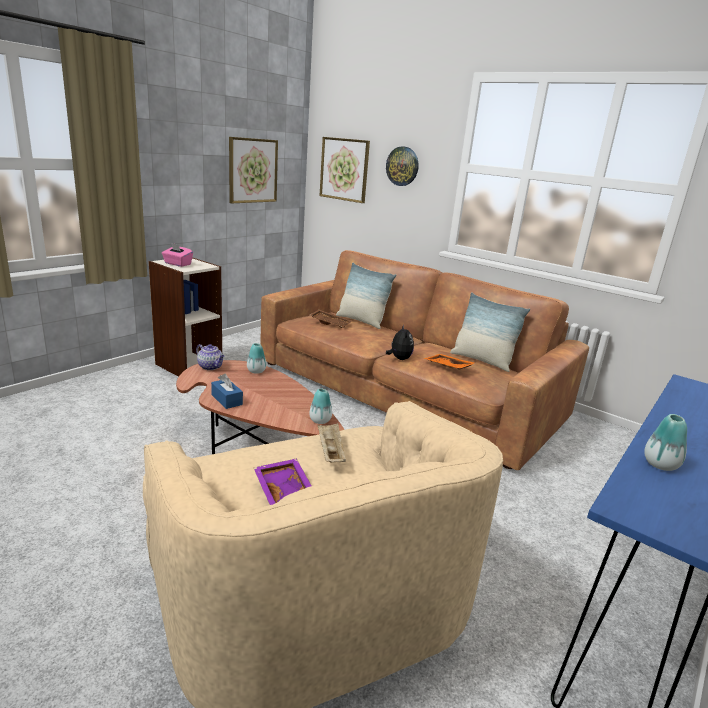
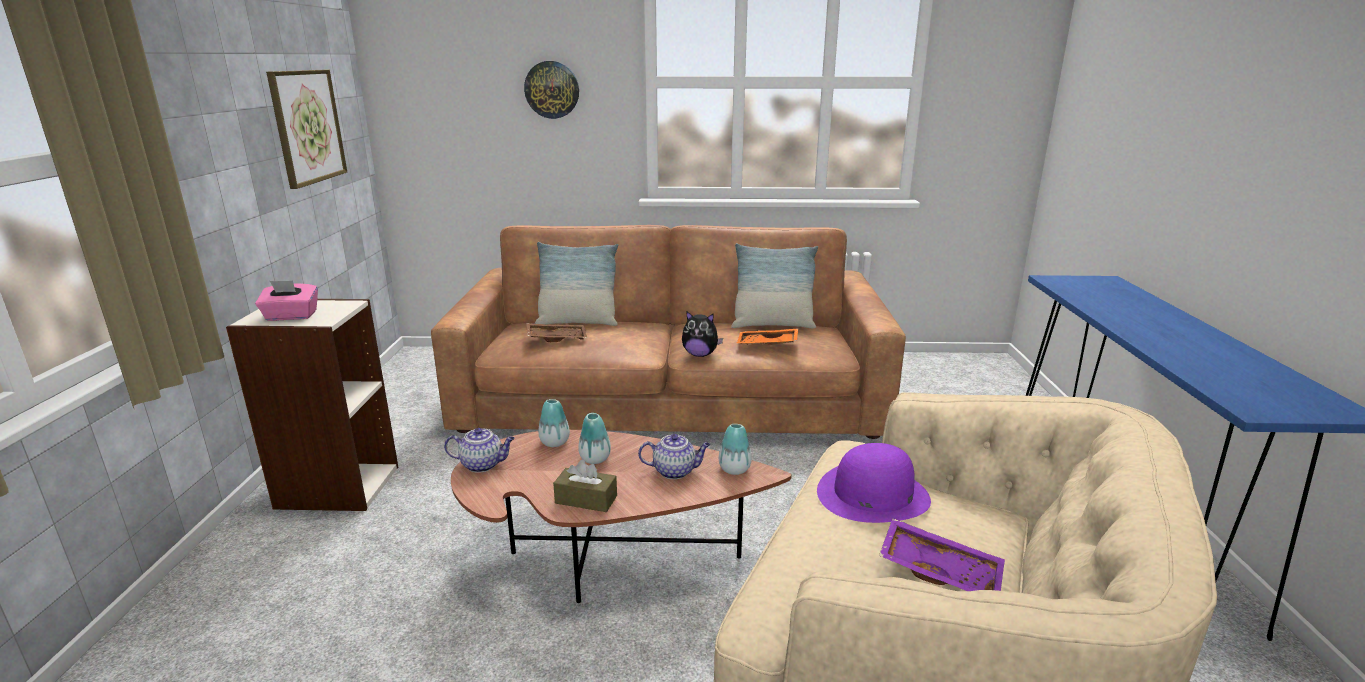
camera: 35 degrees left, 0 degrees up
(227, 400) = (586, 499): blue tissue box -> brown tissue box
(288, 407) = (675, 471): none -> teapot
(330, 452) = (872, 495): beige tray -> purple hat
(344, 169) = (446, 105): picture -> none
(399, 359) = (700, 354): plush toy -> plush toy turned 150 degrees clockwise
(660, 464) = (1189, 360): vase -> vase (595, 459)

